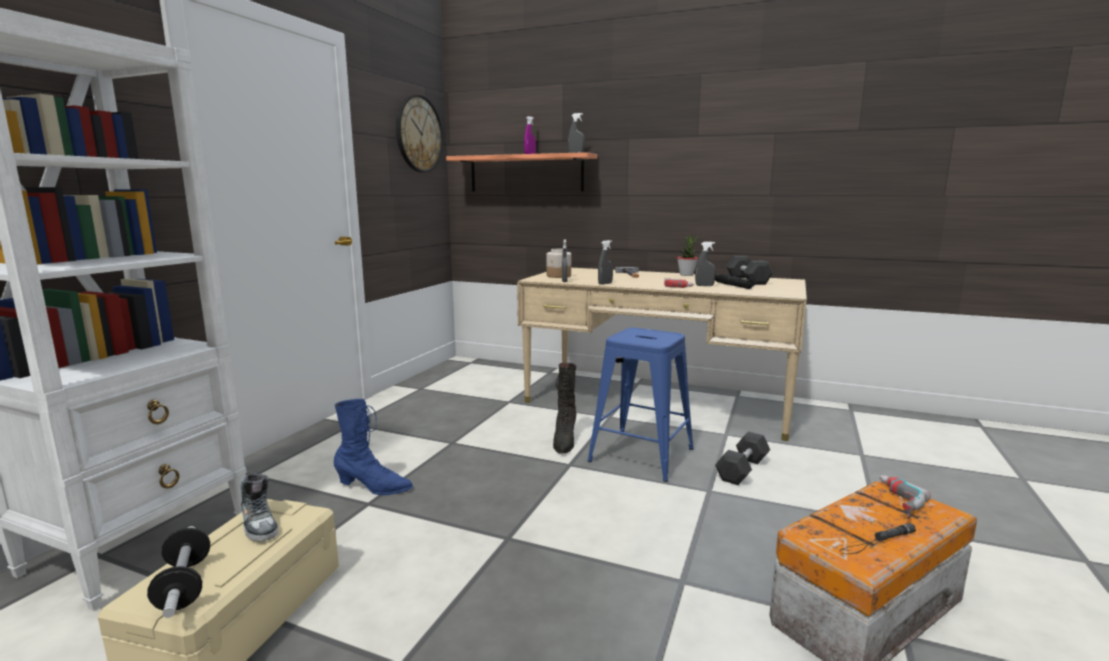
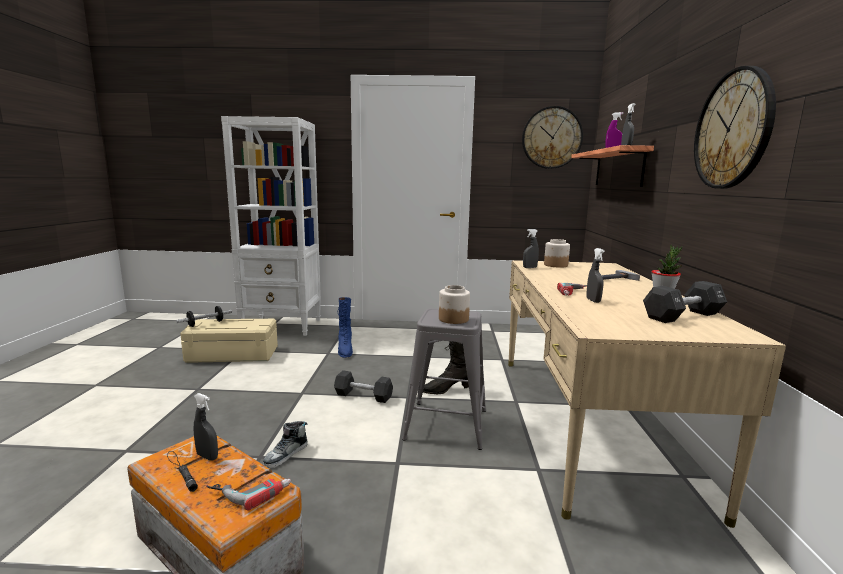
camera: 70 degrees right, 0 degrees up
(259, 524) = (249, 322): shoe -> shoe (286, 455)
(605, 283) = (538, 276): grey spray bottle -> grey spray bottle (207, 456)
(641, 455) = (446, 424): blue stool -> grey stool
(654, 336) = (453, 319): none -> jar
(712, 148) = (733, 129): none -> wall clock
(733, 286) = (618, 310): black flashlight -> none
(742, 469) = (454, 482): black dumbbell -> black dumbbell (363, 396)

